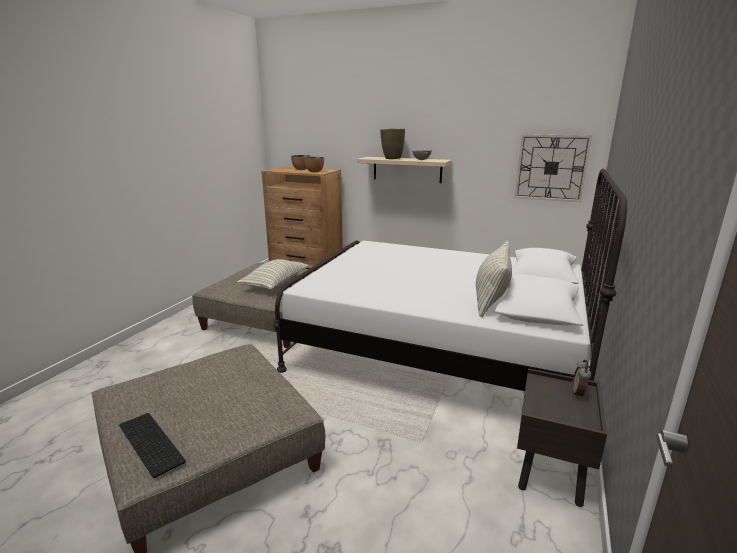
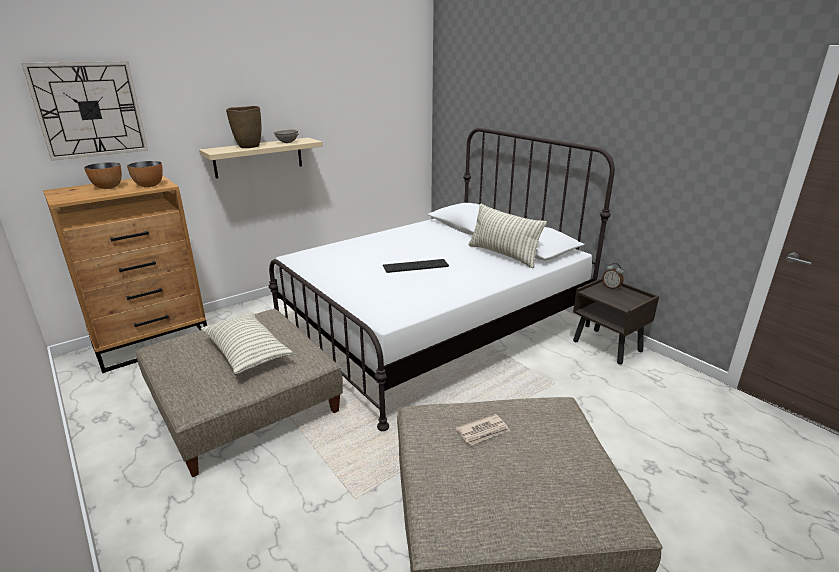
camera: 60 degrees left, 5 degrees up
(148, 443) = (575, 510): keyboard -> keyboard (415, 266)
(236, 382) = (483, 431): none -> newspaper
(551, 168) = (396, 131): wall clock -> wall clock (89, 110)

